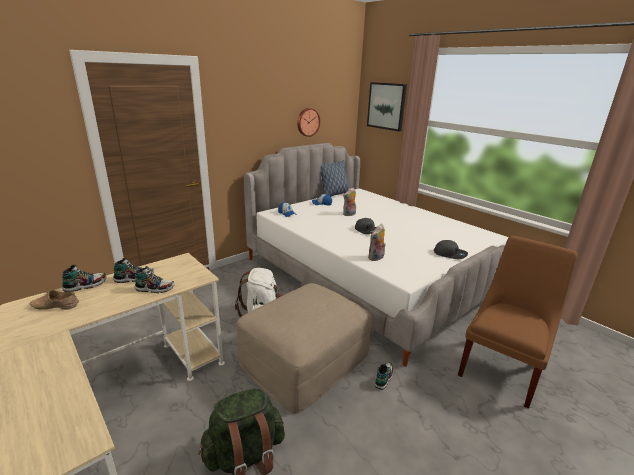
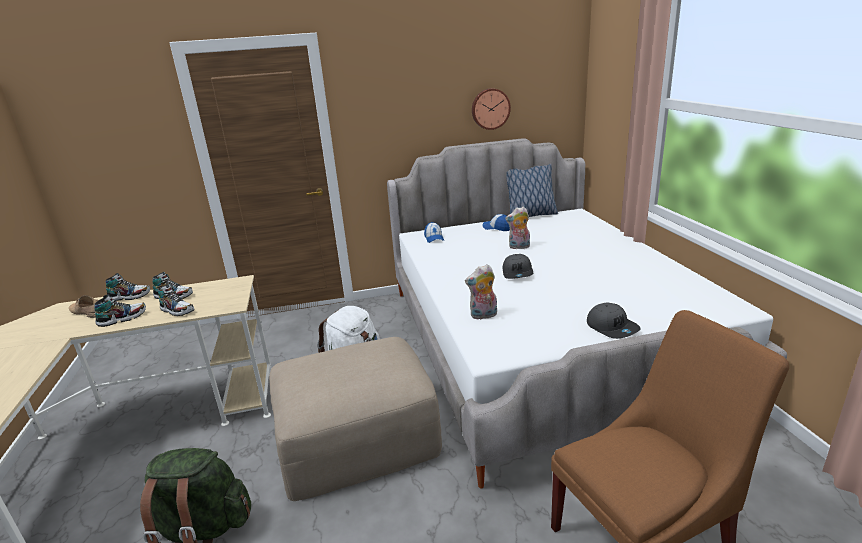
camera: 30 degrees right, 0 degrees up
(383, 378) = (434, 494): shoe -> shoe (122, 318)
(386, 106) = (617, 78): picture -> none

